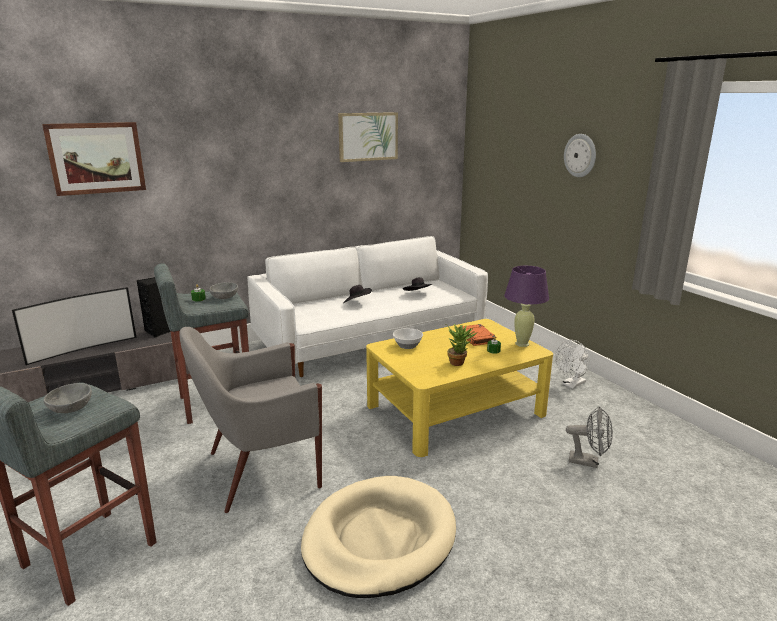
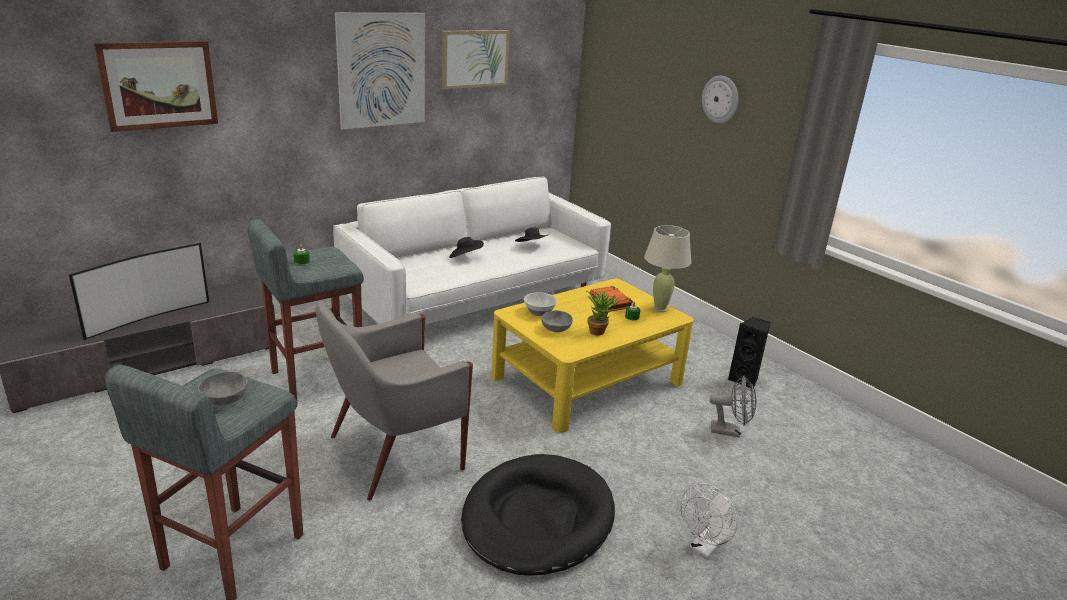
camera: 10 degrees left, 5 degrees up
(159, 331) = (235, 294): black speaker -> black speaker (745, 380)
(225, 297) = (332, 259): grey bowl -> grey bowl (556, 329)
(286, 146) = (381, 70): none -> picture
(379, 539) = (537, 519): beige dog bed -> black dog bed
(522, 344) = (660, 308): purple table lamp -> beige table lamp
(571, 384) = (703, 348): white fan -> white fan (704, 548)

